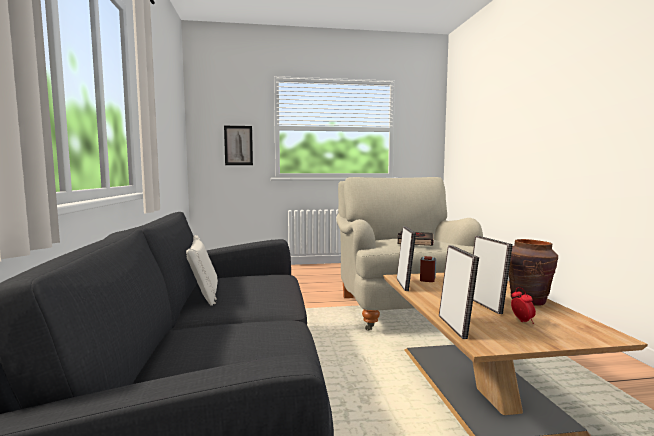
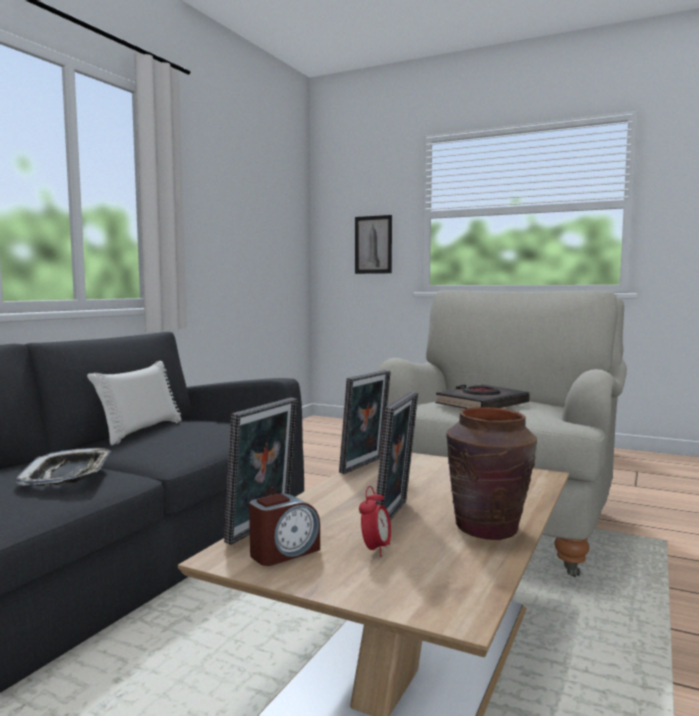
camera: 35 degrees right, 0 degrees up
(251, 330) = (68, 474): none -> tray
(427, 278) = (425, 464): alarm clock -> alarm clock (284, 553)

